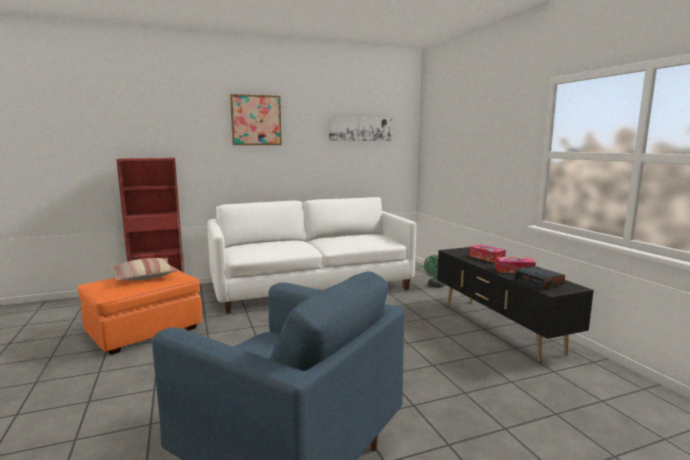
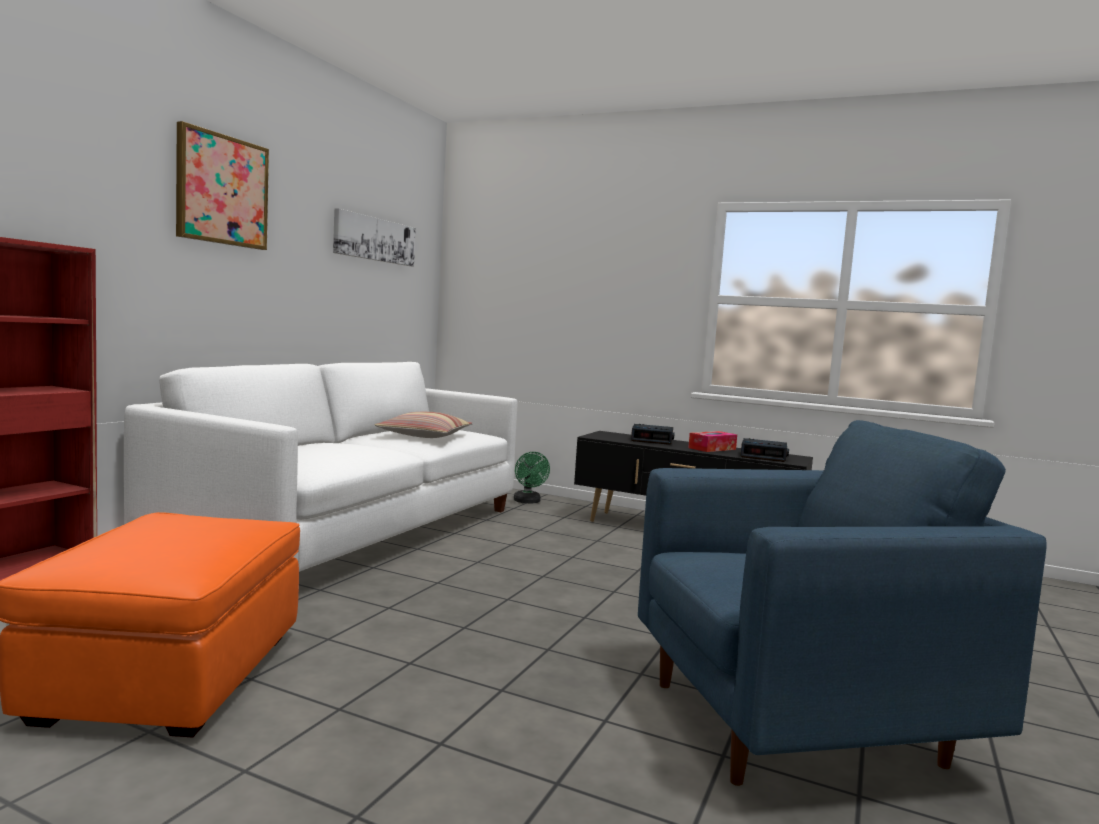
camera: 45 degrees left, 5 degrees down
(144, 276) = (170, 533): pillow -> pillow (424, 436)
(486, 258) = (652, 440): tissue box -> alarm clock

